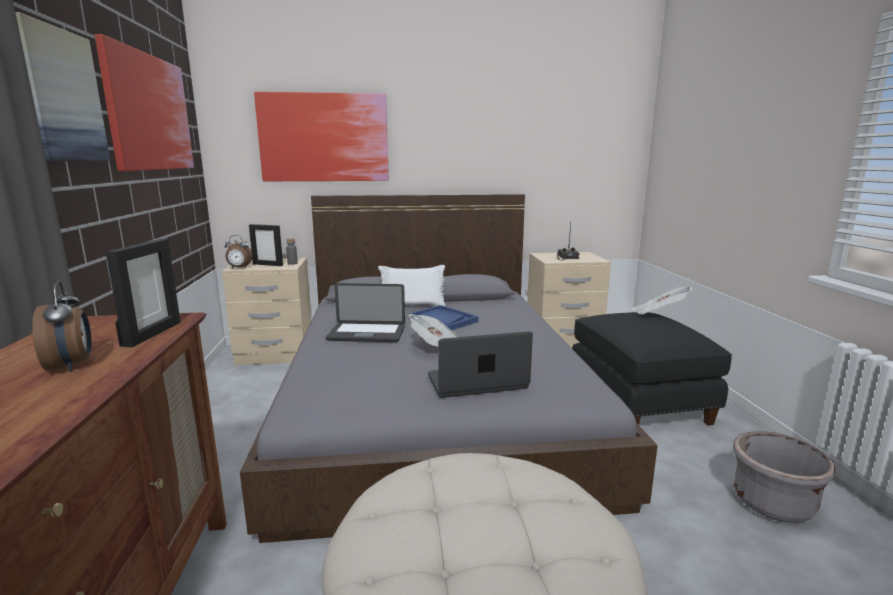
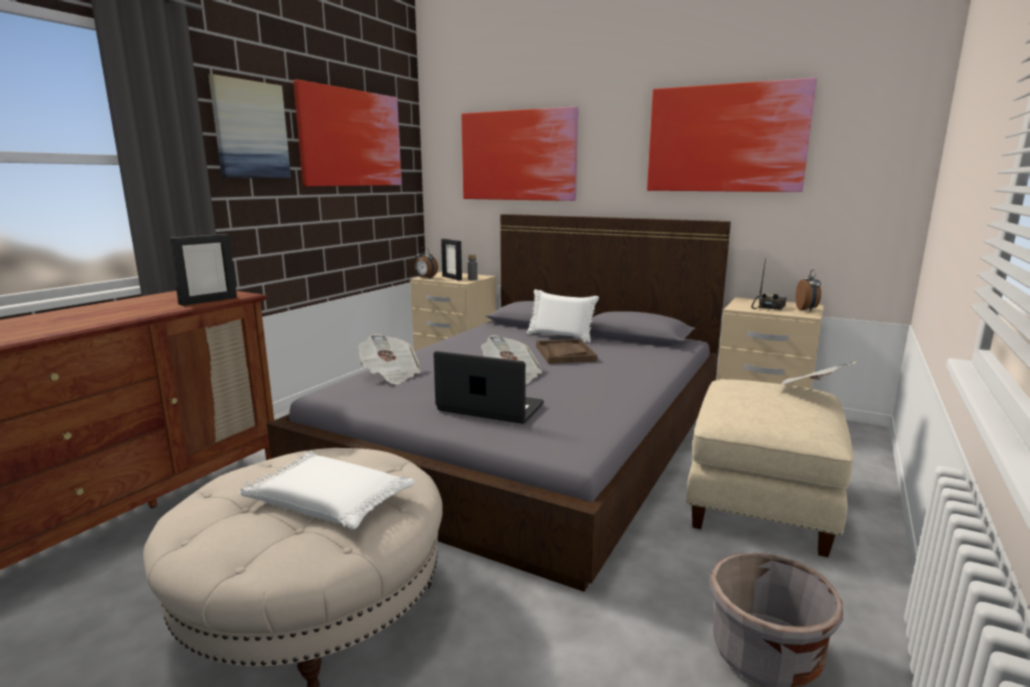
camera: 35 degrees right, 0 degrees up
(71, 366) = (138, 309): alarm clock -> alarm clock (806, 310)
(333, 376) = (390, 374): none -> newspaper
(366, 334) = (475, 351): laptop -> none
(443, 320) = (564, 353): blue tray -> brown tray
(510, 519) = (329, 498): none -> white pillow
(515, 128) = (726, 139): none -> picture
(640, 401) = (762, 502): black ottoman -> beige ottoman

